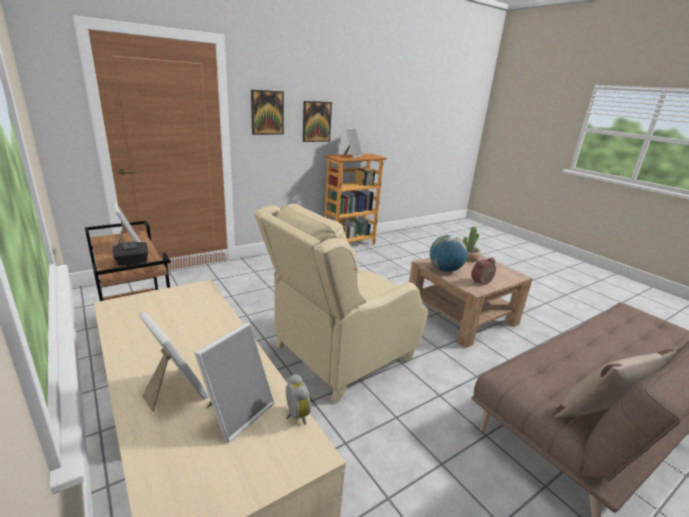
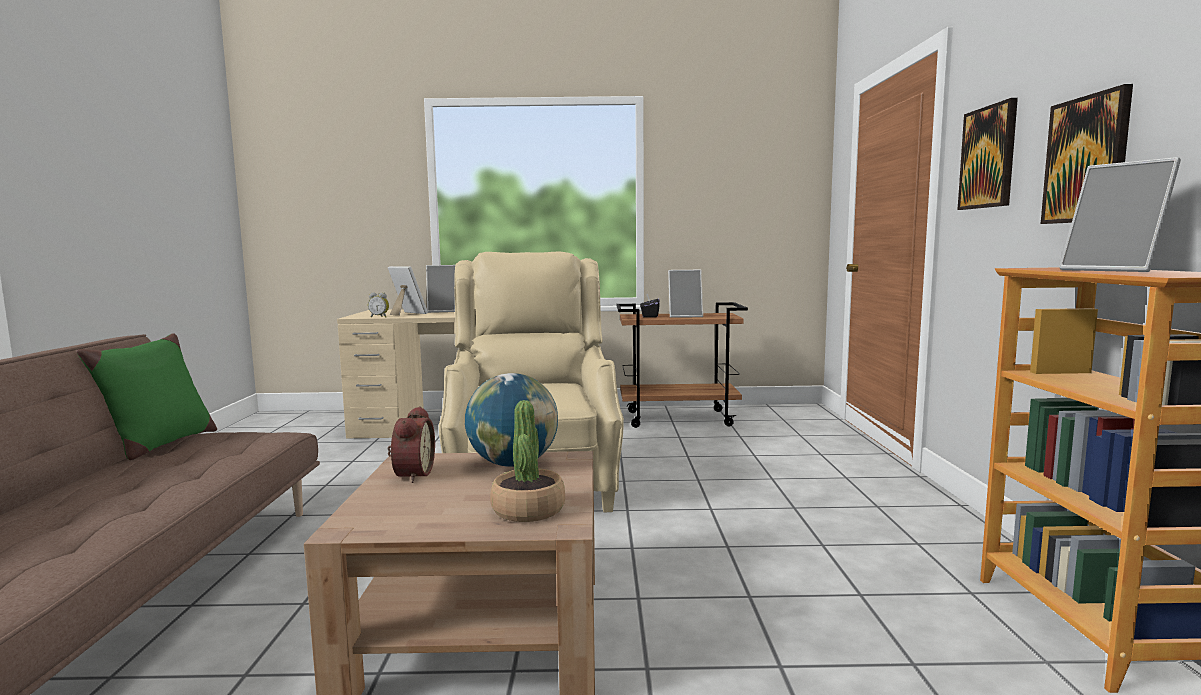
camera: 125 degrees right, 15 degrees down
(236, 412) = (406, 314): picture frame -> picture frame turned 150 degrees clockwise
(596, 416) = (160, 445): beige pillow -> green pillow

